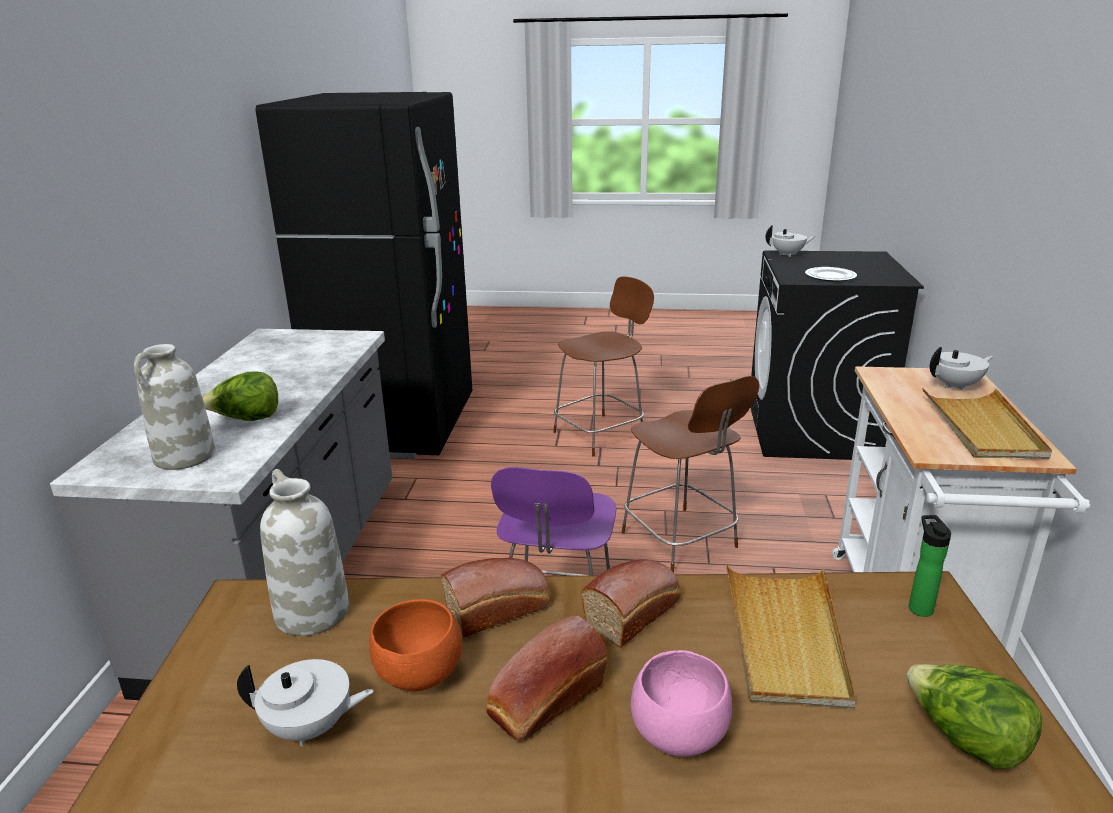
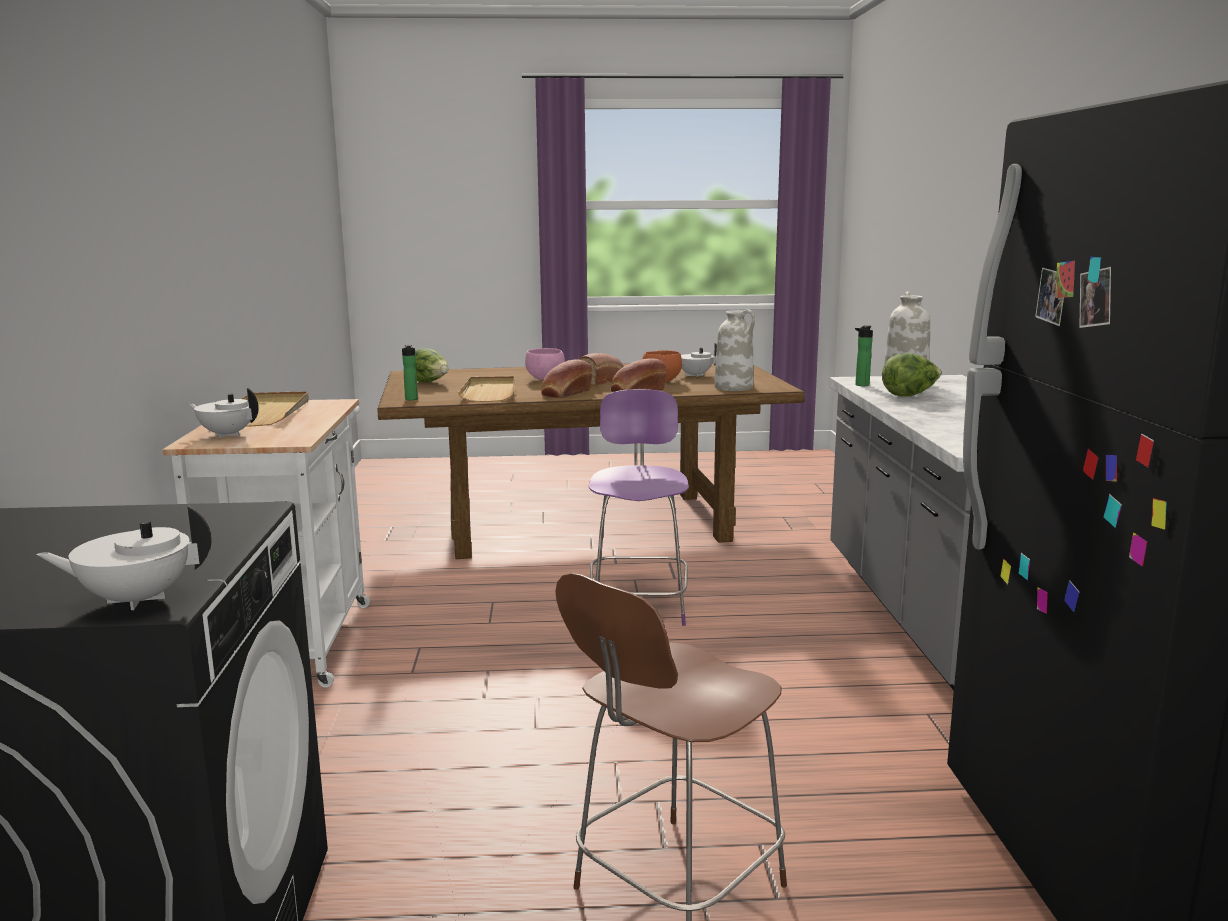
camera: 170 degrees right, 10 degrees down
(252, 452) = (860, 385): none -> bottle
(681, 542) = (517, 689): brown chair -> none
(829, 276) = (155, 523): plate -> none
(956, 386) = (227, 434): white teapot -> white teapot turned 45 degrees clockwise

